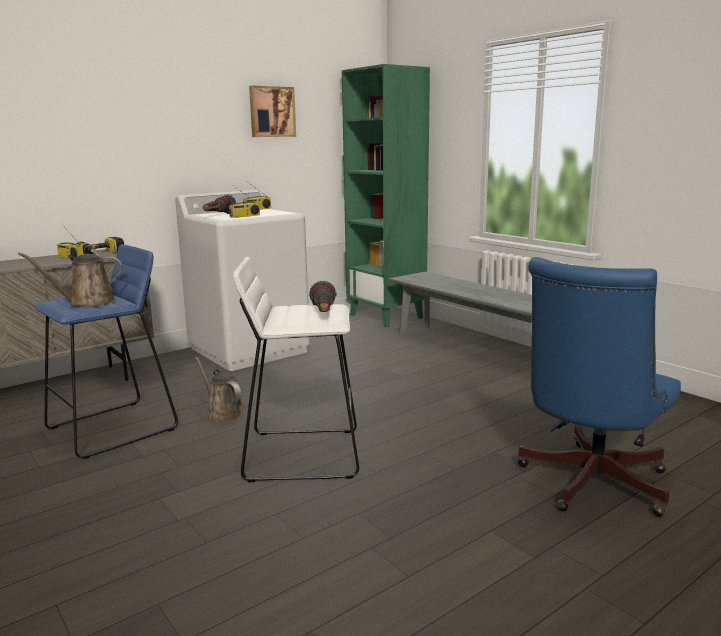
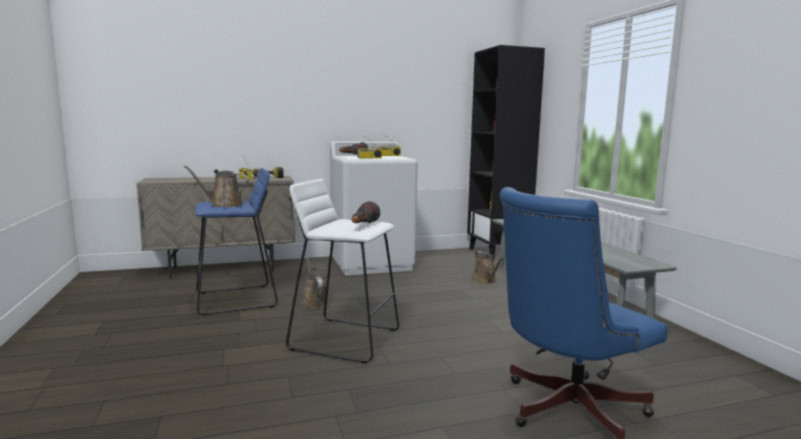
camera: 20 degrees right, 5 degrees down
(271, 112) = (412, 83): picture -> none
(387, 316) = (498, 253): green bookcase -> black bookcase
(399, 352) = (485, 280): none -> brown watering can

